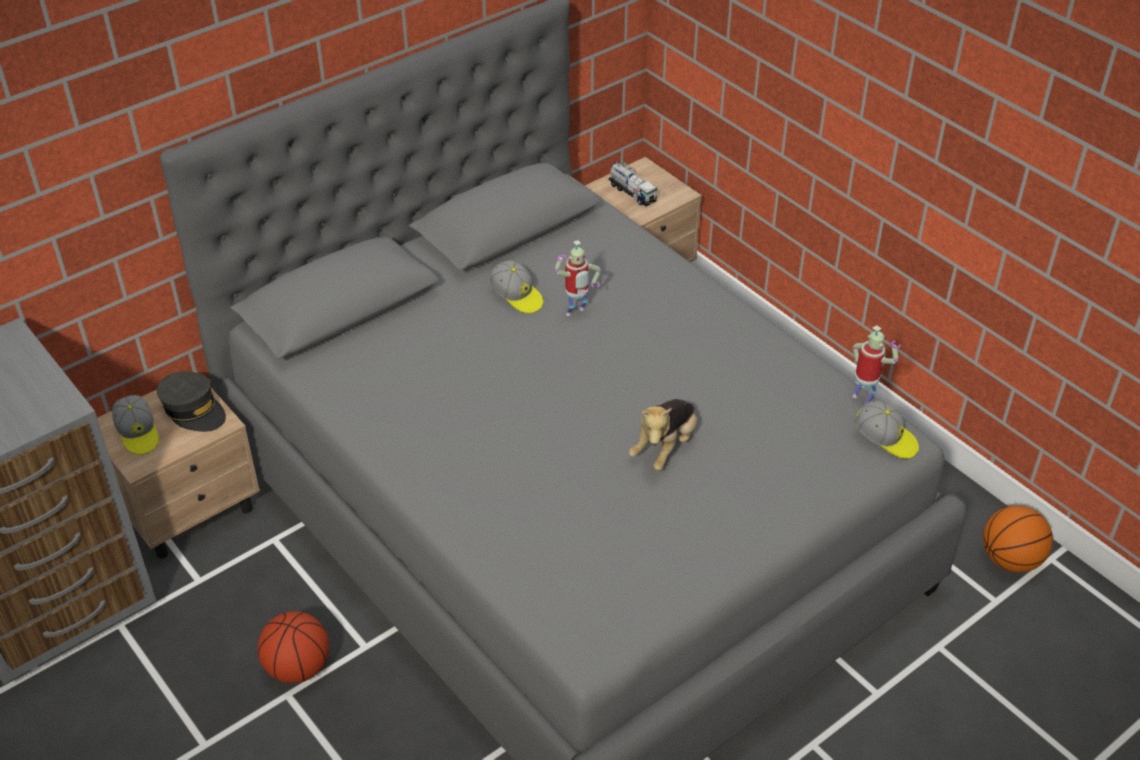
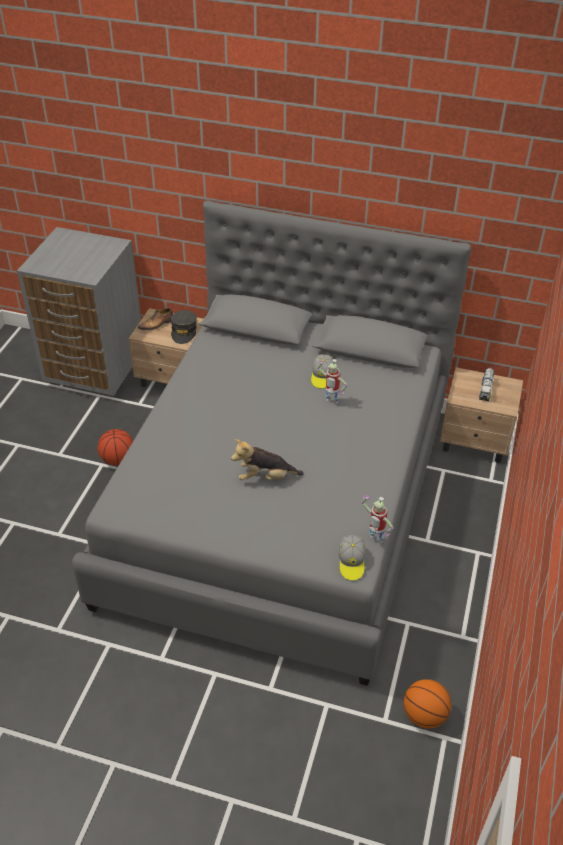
camera: 55 degrees right, 0 degrees up
(138, 433) = (157, 324): cap -> shoe
(863, 400) = (375, 540): toy robot -> toy robot turned 105 degrees clockwise

